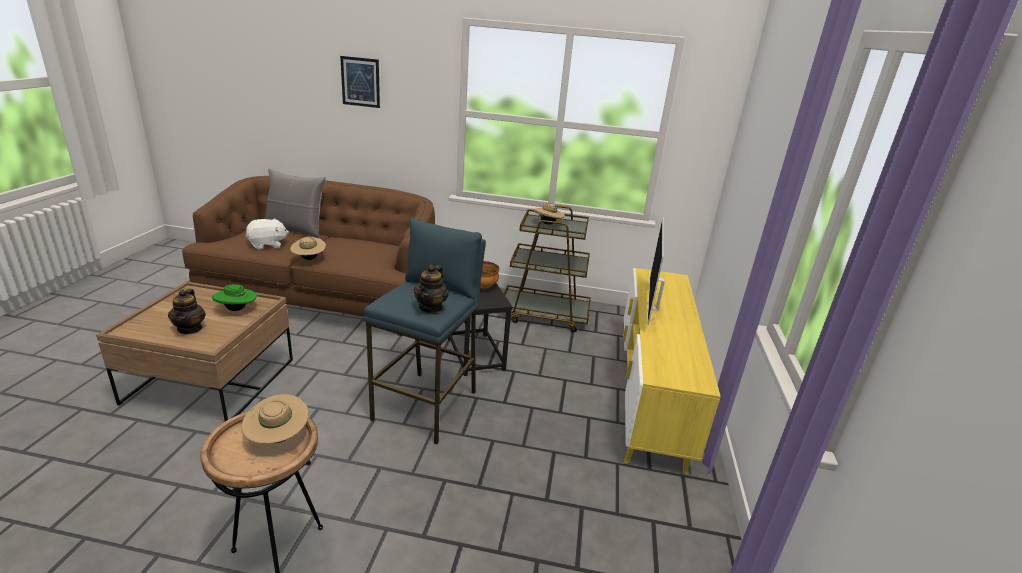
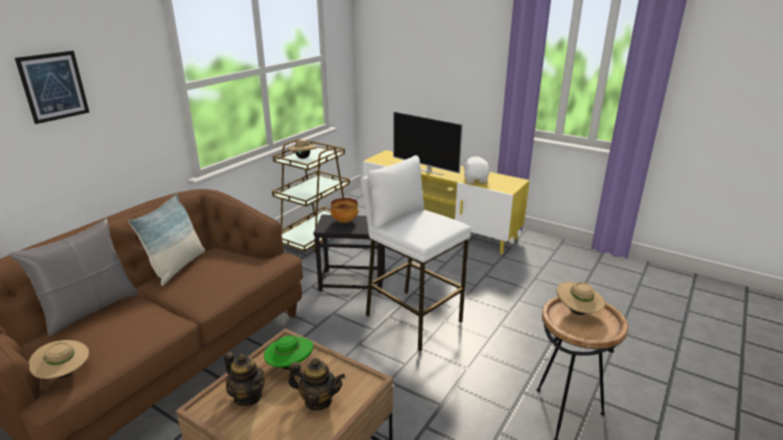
camera: 65 degrees left, 0 degrees up
(267, 245) = (127, 331): white plush toy -> white plush toy (475, 180)
(309, 259) = (205, 302): beige hat -> beige hat (65, 374)
(359, 239) = (177, 267): none -> pillow
(427, 405) = (413, 318): blue stool -> white stool
(431, 308) = (441, 221): teapot -> teapot (248, 396)

